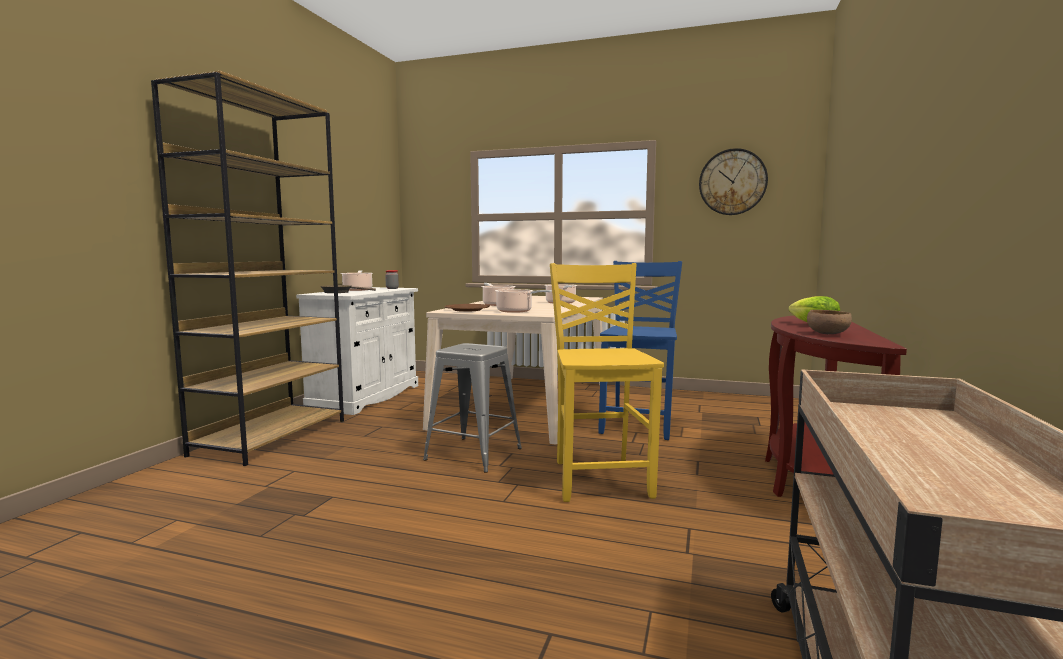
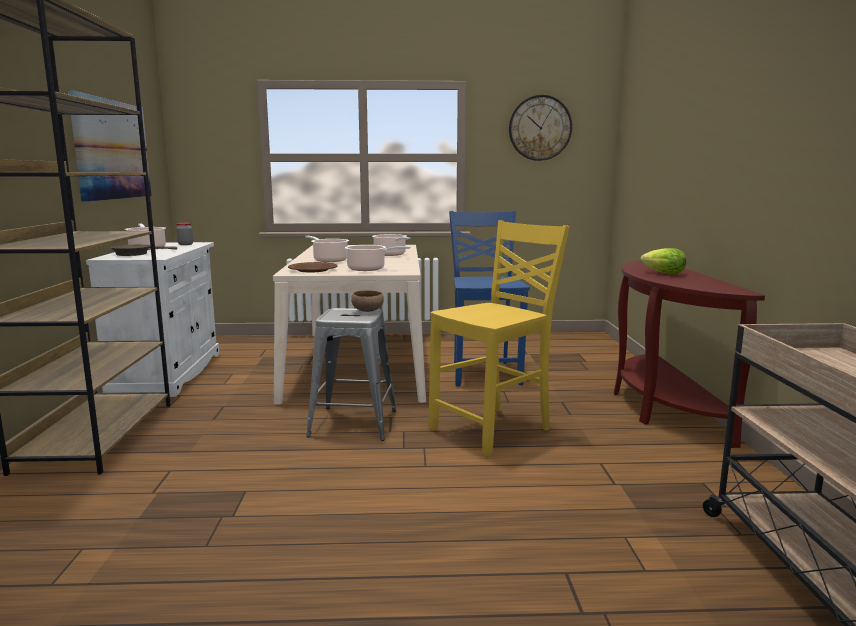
camera: 20 degrees left, 5 degrees up
(336, 209) = (112, 150): none -> picture
(600, 478) = (493, 430): yellow chair -> yellow chair turned 75 degrees clockwise
(828, 334) = (691, 283): brown bowl -> brown bowl (368, 311)

